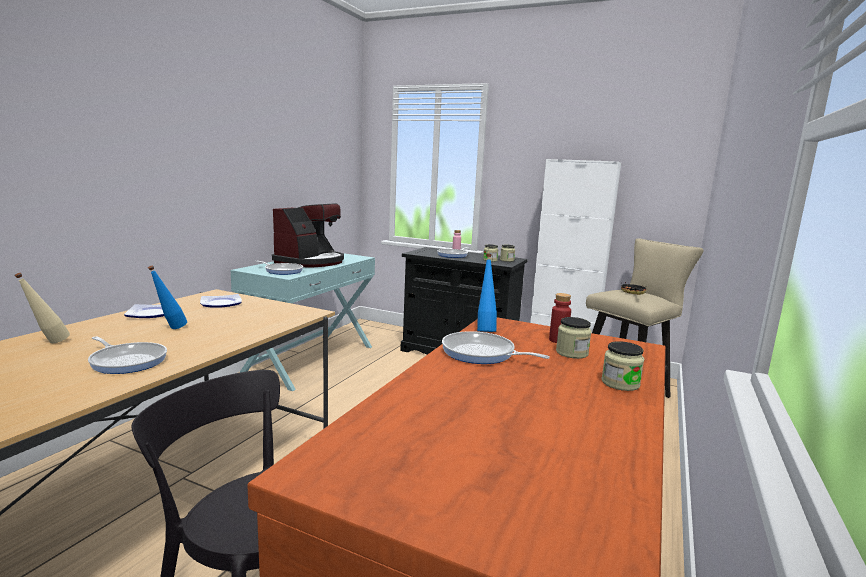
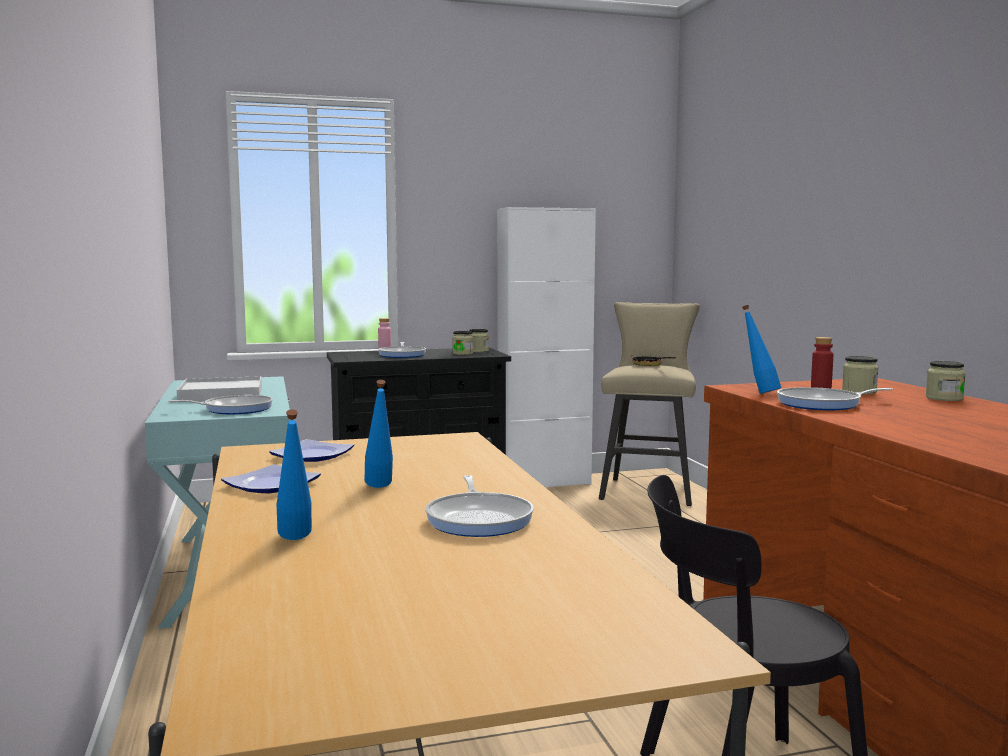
camera: 40 degrees left, 5 degrees down
(48, 343) = (295, 541): beige bottle -> blue bottle
(127, 361) = (479, 519): frying pan -> frying pan turned 90 degrees clockwise
(310, 262) = (221, 394): coffee machine -> white tray

